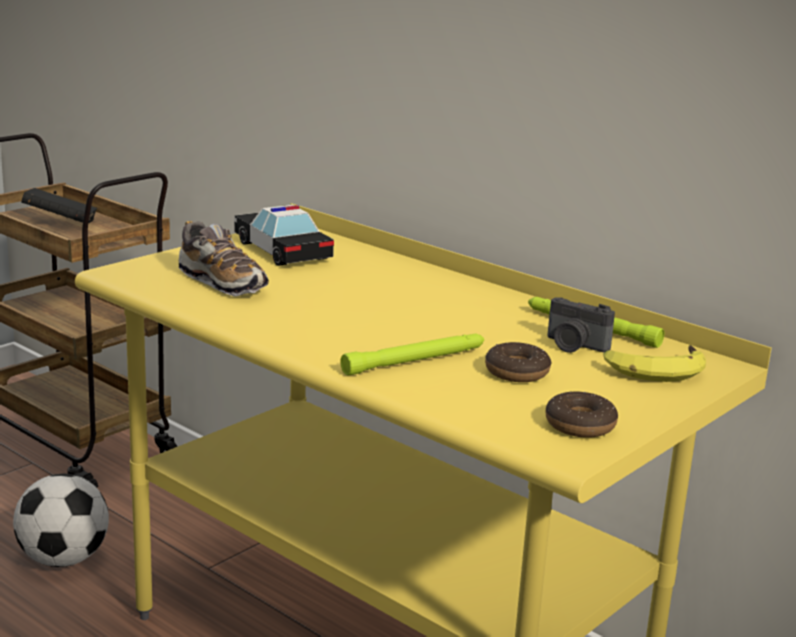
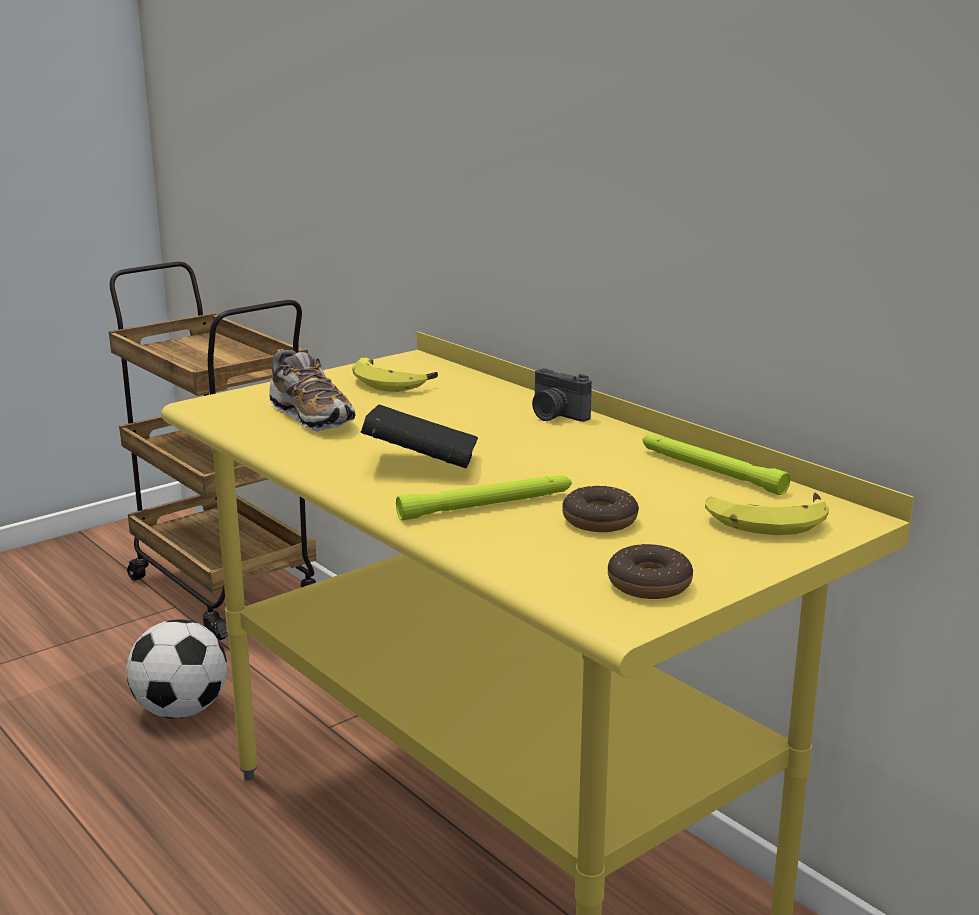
camera: 10 degrees right, 0 degrees up
(60, 224) = (200, 356): black book -> black book (421, 465)
(282, 250) = (393, 382): toy car -> banana
(574, 346) = (680, 491): camera -> camera (555, 416)

